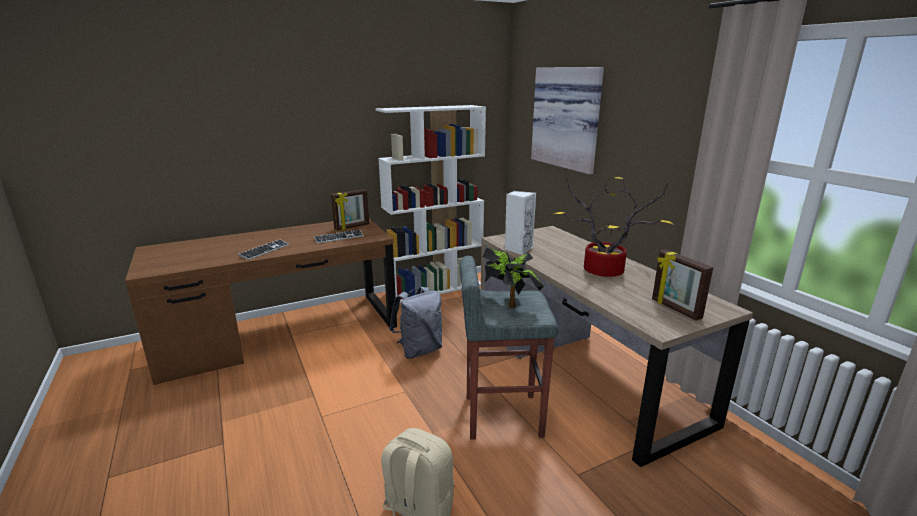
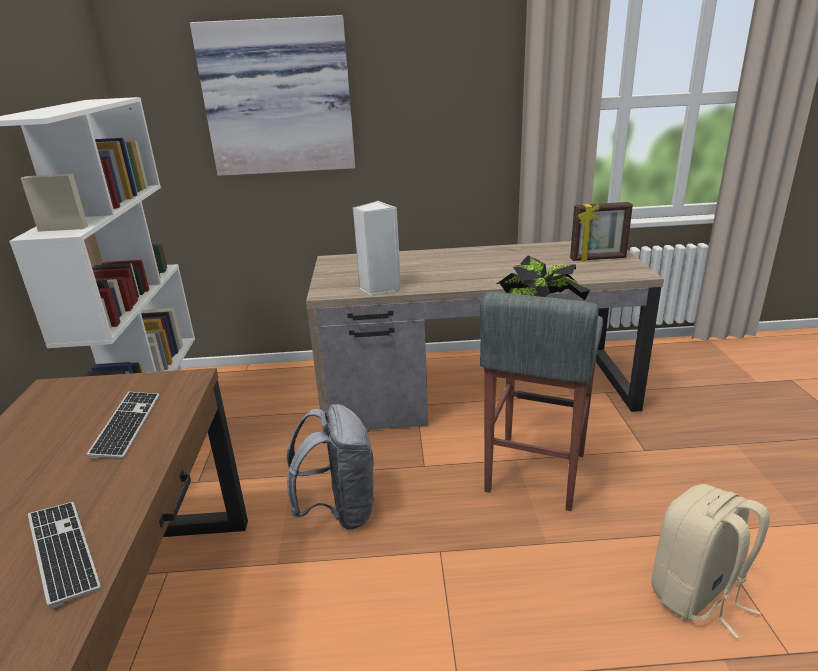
camera: 65 degrees left, 5 degrees up
(352, 227) = (79, 403): picture frame -> none
(601, 272) = (491, 265): potted plant -> none

